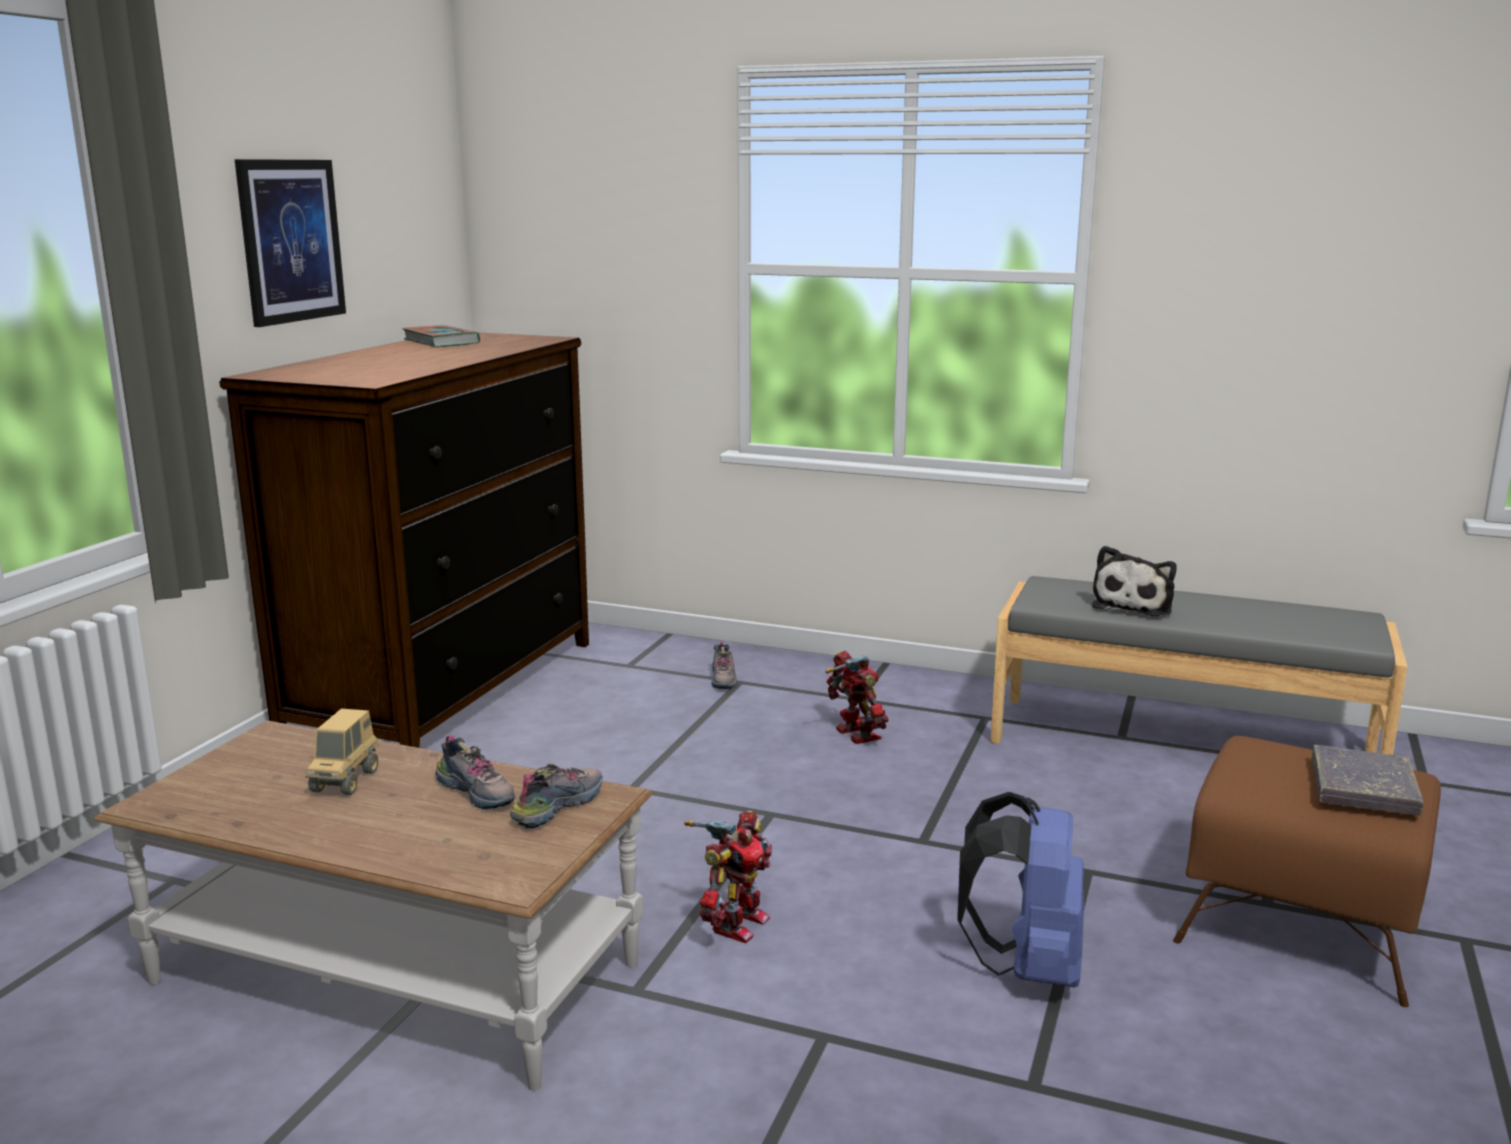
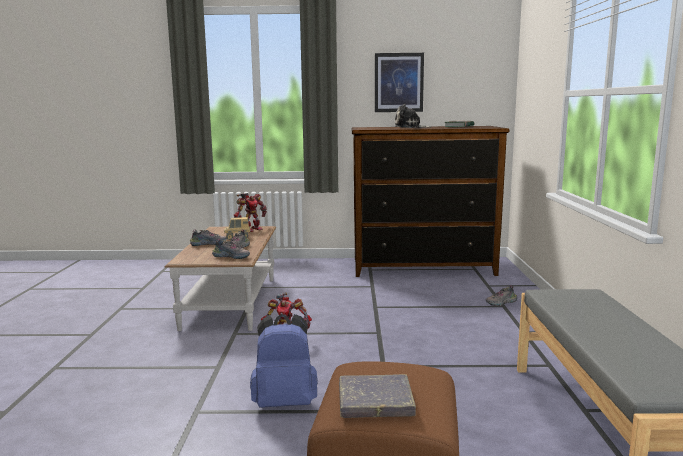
camera: 70 degrees right, 5 degrees down
(364, 828) = (208, 244): none -> shoe
(855, 735) = (479, 337): toy robot -> toy robot (251, 229)
(1134, 605) = (587, 314): plush toy -> plush toy (409, 127)

